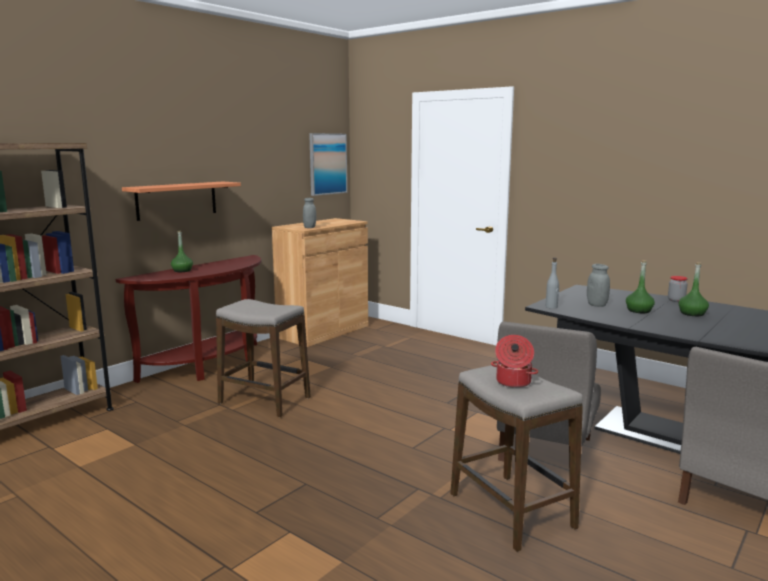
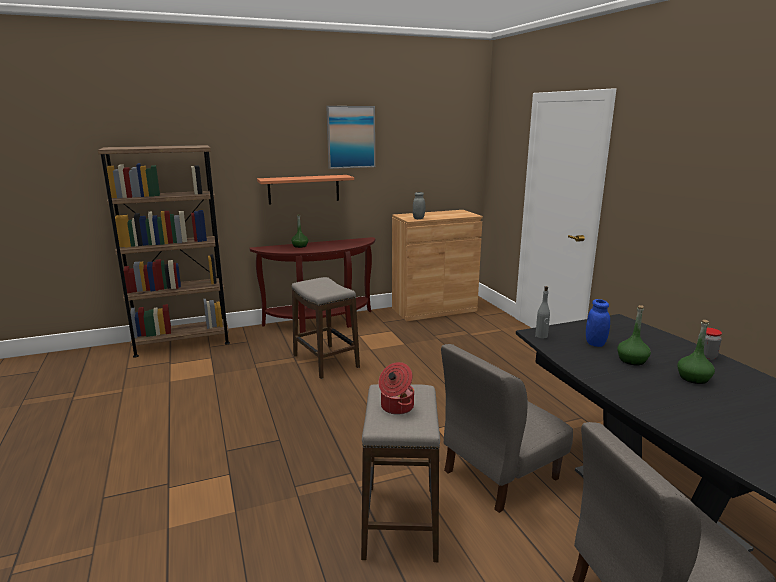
camera: 30 degrees right, 5 degrees up
(327, 164) = (458, 159): picture -> picture (351, 137)
(597, 305) = (595, 343): grey jar -> blue jar

